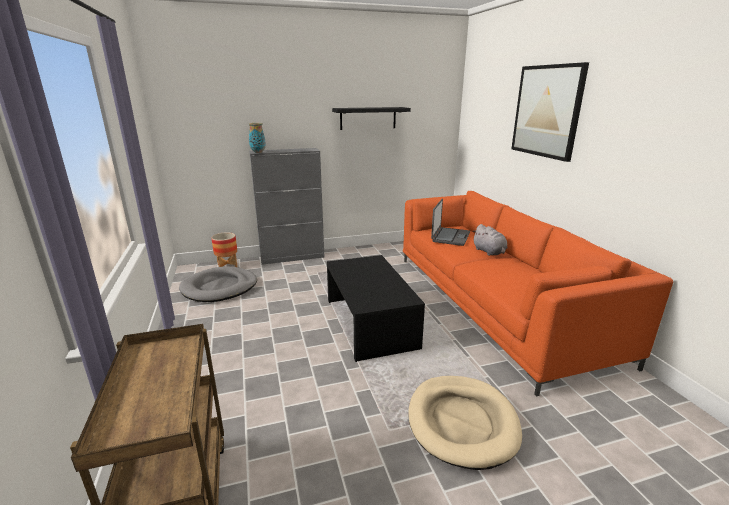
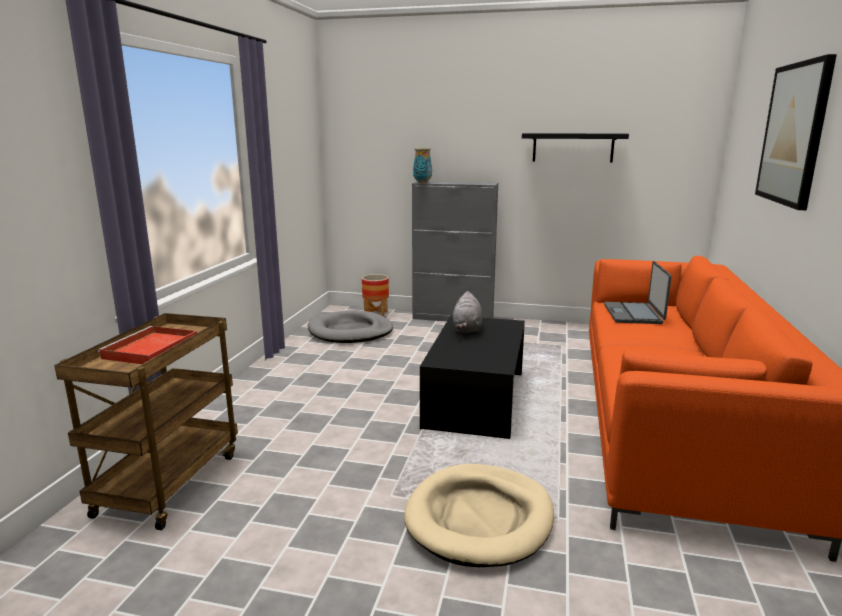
camera: 30 degrees right, 5 degrees down
(154, 386) = (150, 349): none -> red tray
(450, 237) = (633, 314): laptop -> laptop turned 135 degrees clockwise
(489, 252) = (670, 339): grey plush toy -> grey plush toy (467, 329)

